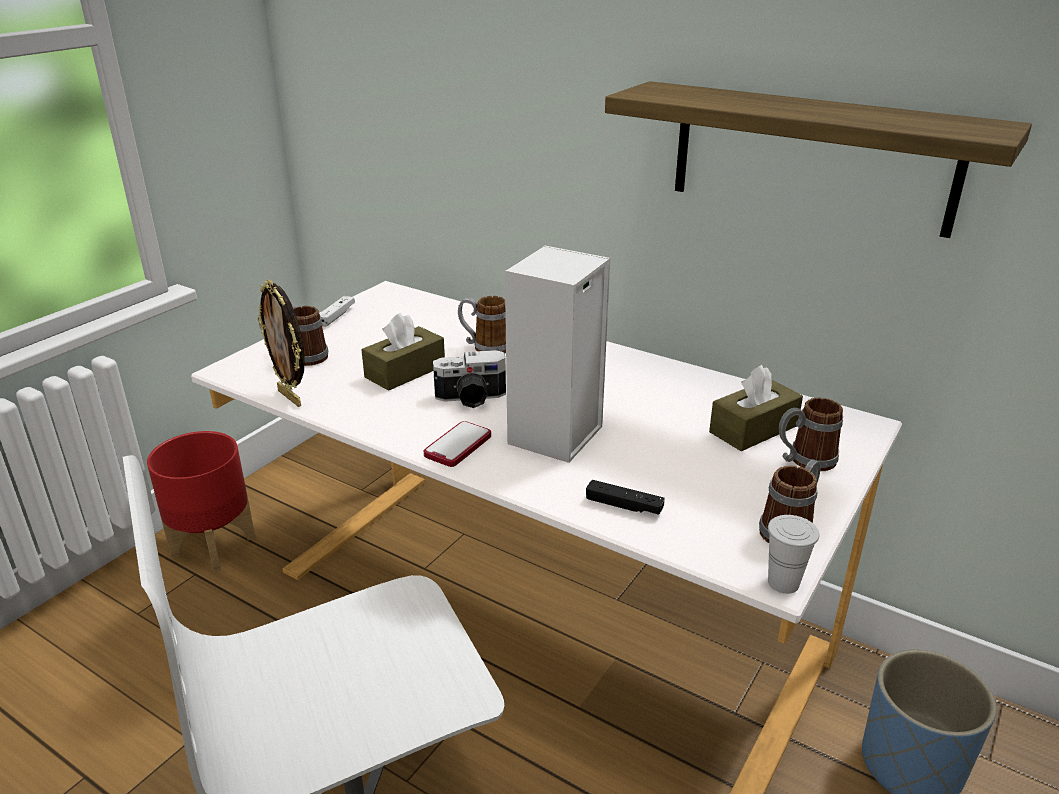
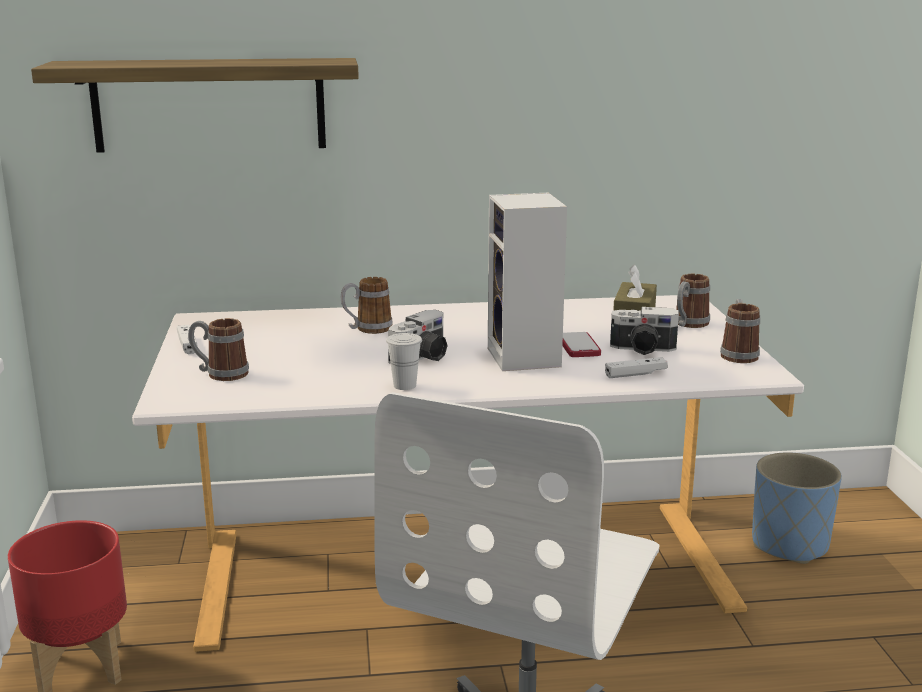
camera: 40 degrees left, 10 degrees down
(291, 397) = (273, 399): picture frame -> none
(405, 371) = (335, 359): brown tissue box -> none
(458, 446) = (471, 382): phone -> phone (579, 346)
(624, 506) = (635, 374): black game controller -> white game controller
(690, 475) = (642, 349): none -> camera
(783, 583) = (776, 375): white cup -> white cup (404, 385)
(811, 157) = (607, 109): shelf -> shelf (209, 105)

